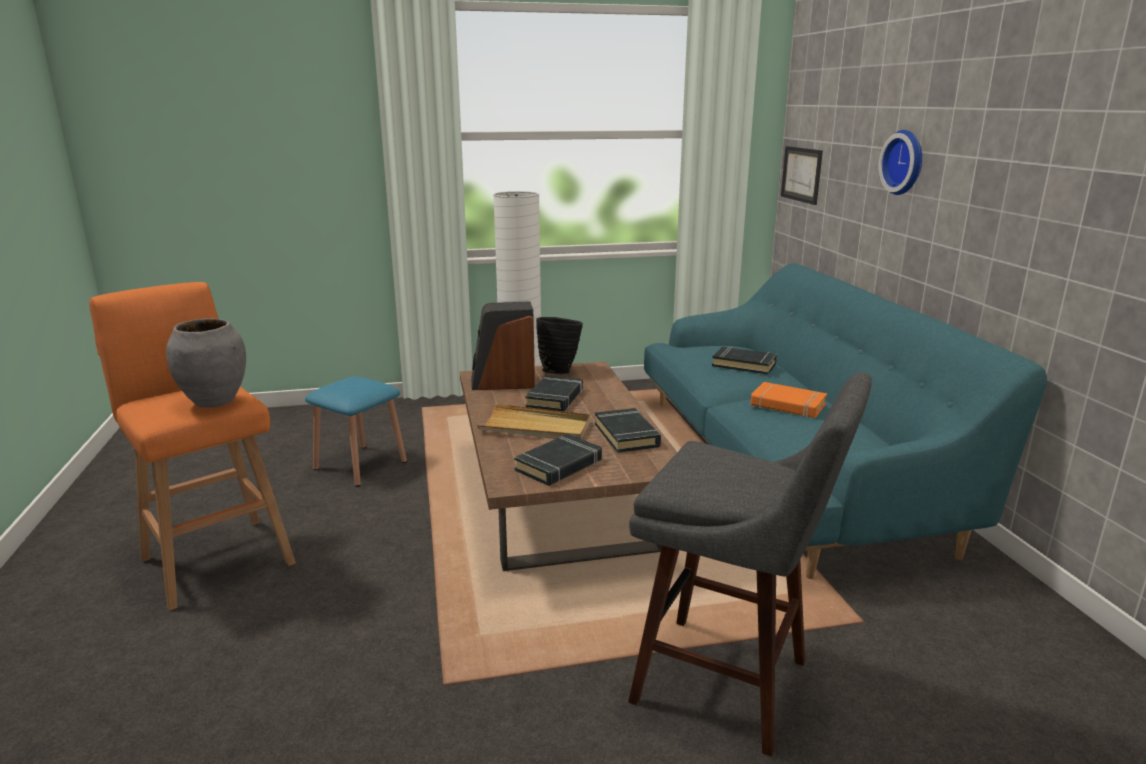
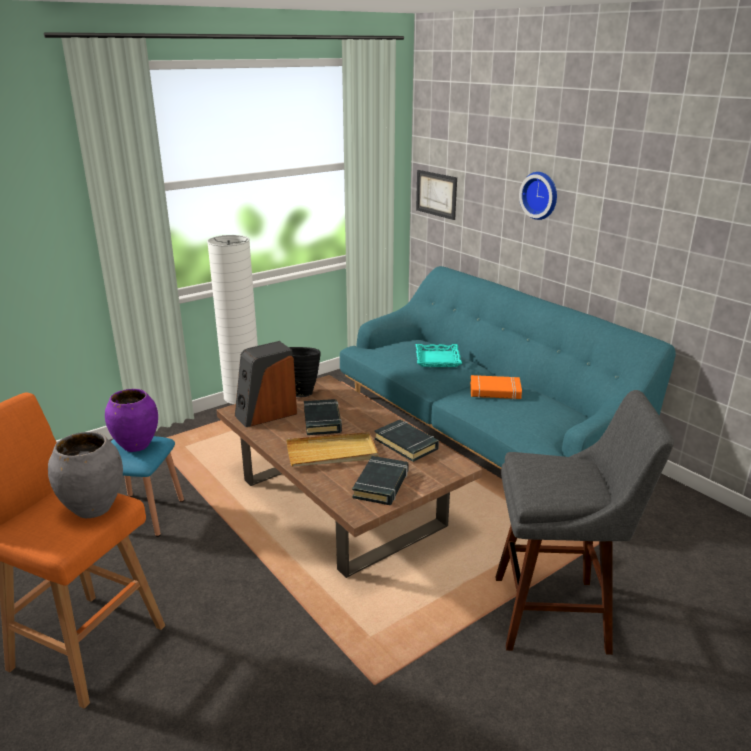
camera: 25 degrees left, 5 degrees up
(355, 385) = (136, 445): none -> purple vase
(744, 365) = (437, 359): black book -> turquoise tray

